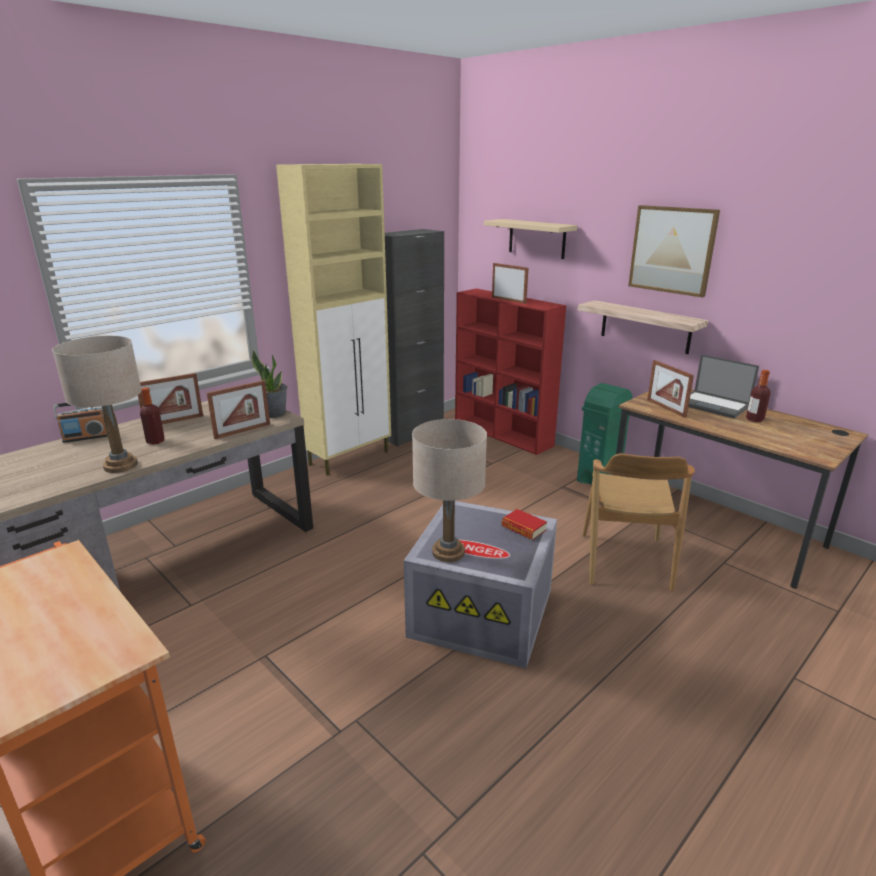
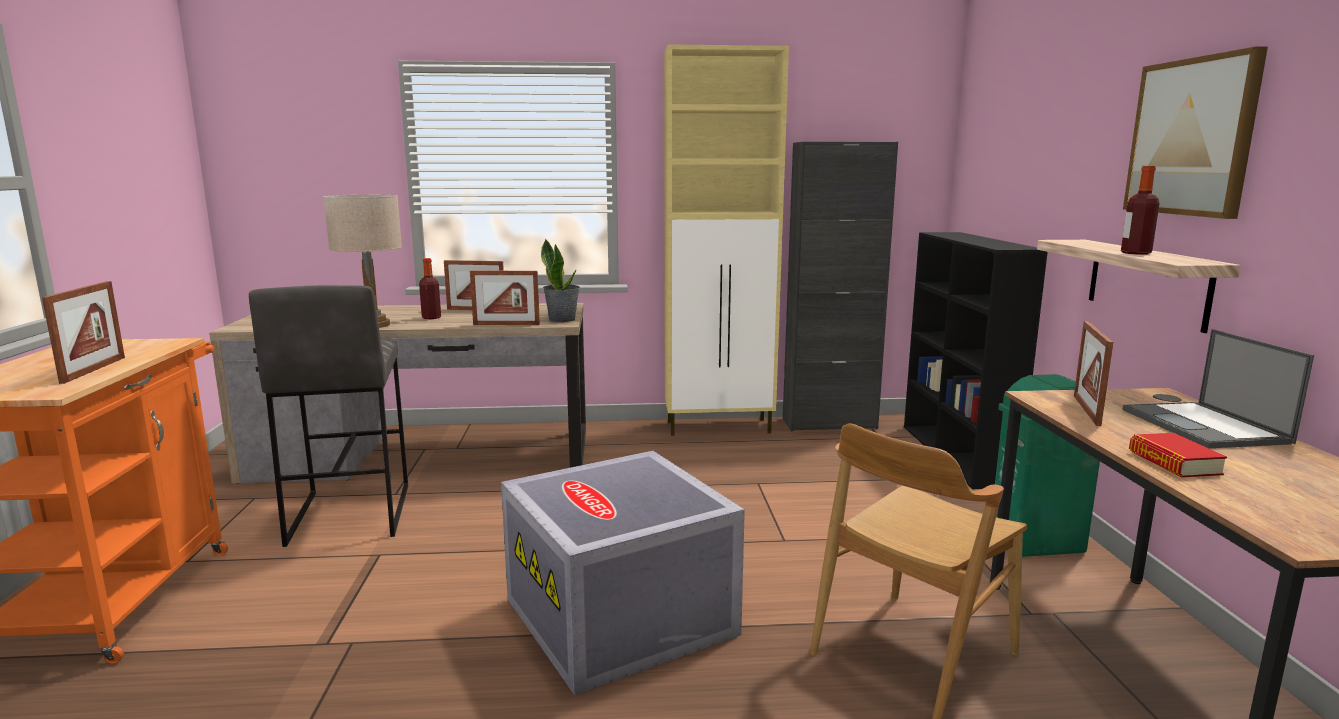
camera: 40 degrees right, 10 degrees down
(86, 437) = (397, 307): radio -> none
(180, 639) = (348, 514): none -> grey stool
(448, 552) = (554, 492): beige table lamp -> none
(503, 434) = (956, 455): red bookcase -> black bookcase
(508, 300) = (968, 240): picture frame -> picture frame (94, 370)
(523, 528) = (681, 502): book -> book (1174, 463)
(537, 238) = (1028, 148): beige shelf -> none
(754, 419) = (1257, 460): bottle -> bottle (1135, 253)

